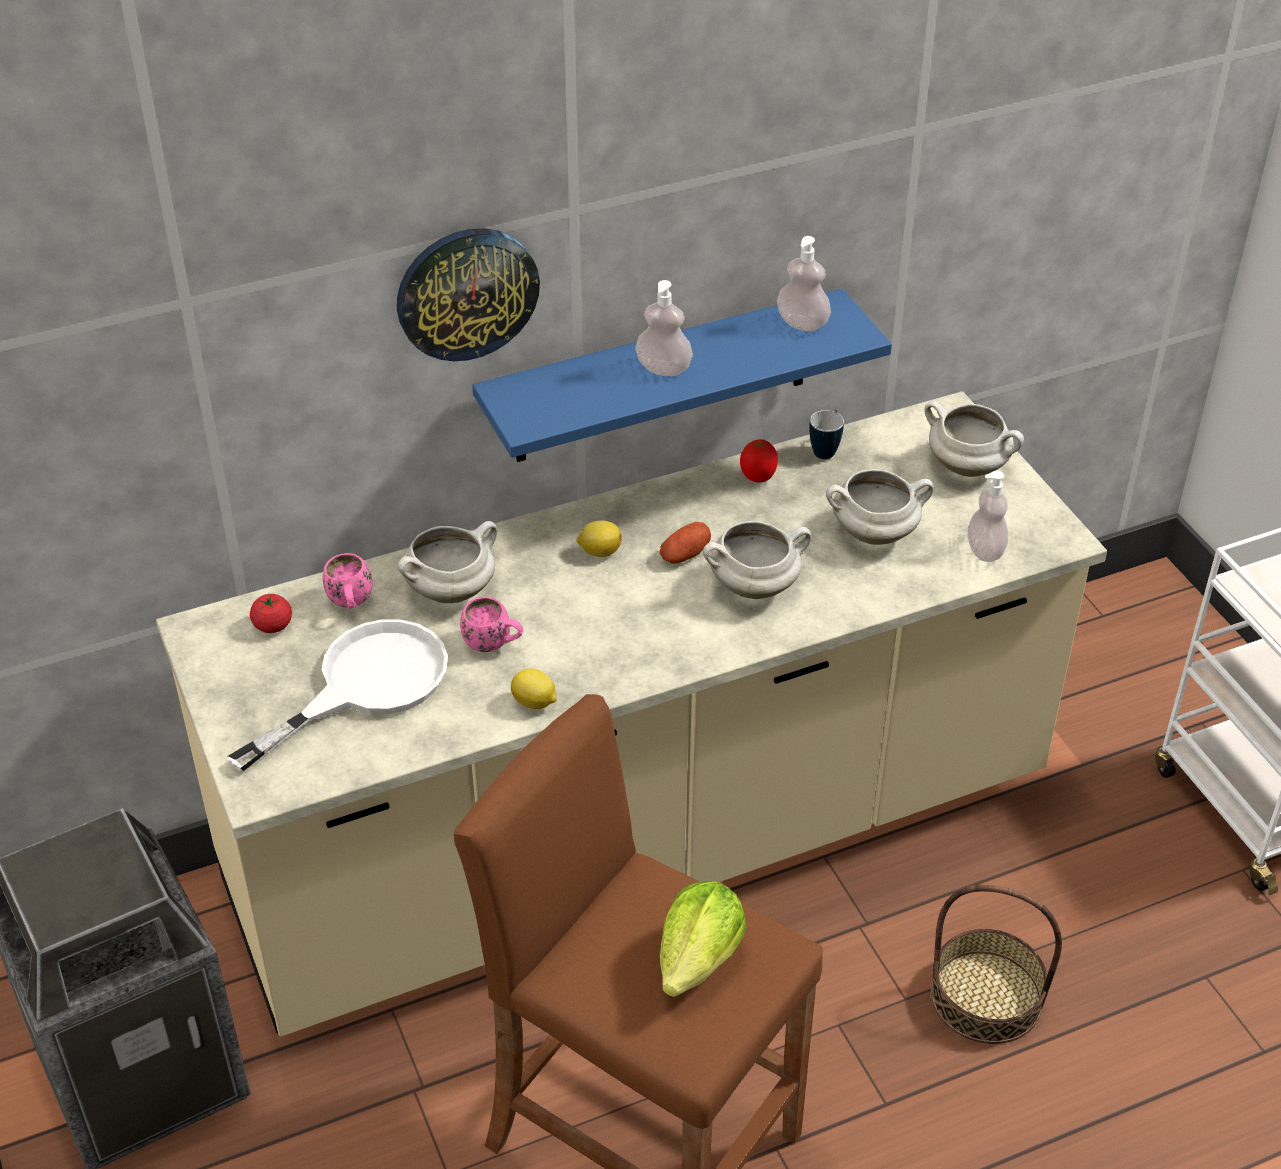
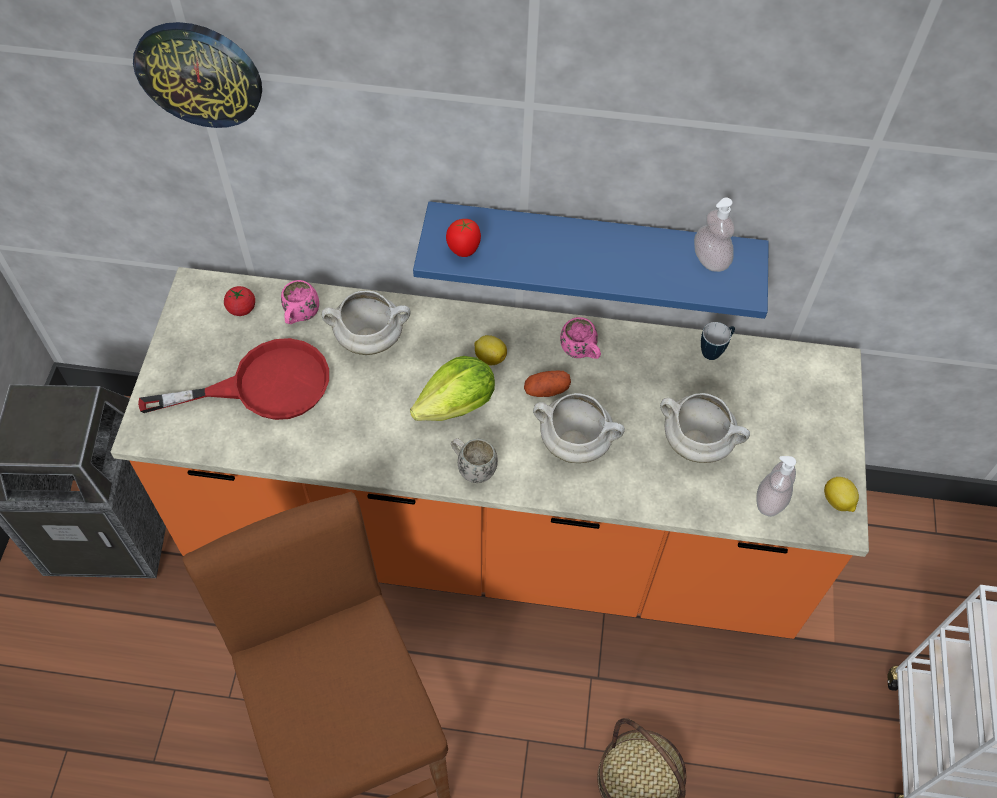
camera: 30 degrees right, 15 degrees up
(365, 685) = (263, 386): white frying pan -> red frying pan
(467, 293) = (426, 137): wall clock -> wall clock (199, 74)
(494, 644) = (366, 397): pink mug -> pink mug (581, 352)
(535, 703) = (358, 459): lemon -> lemon (837, 501)
(640, 840) = (494, 533): beige counter -> orange counter
(663, 368) = (573, 252): soap dispenser -> none
(666, 655) = (472, 467): none -> white mug
(699, 959) = (352, 707): lettuce -> lettuce (457, 405)
(758, 478) = (646, 351): tomato -> tomato (464, 250)
(969, 466) = (813, 419): white cooking pot -> none

